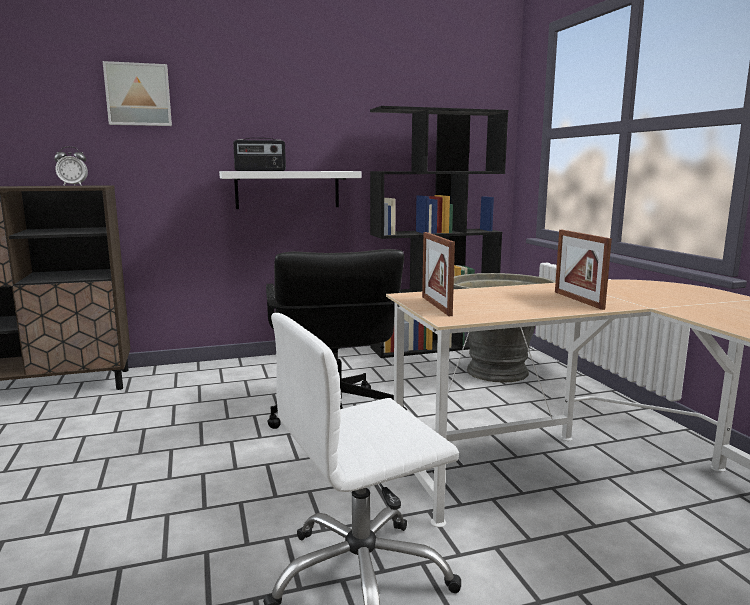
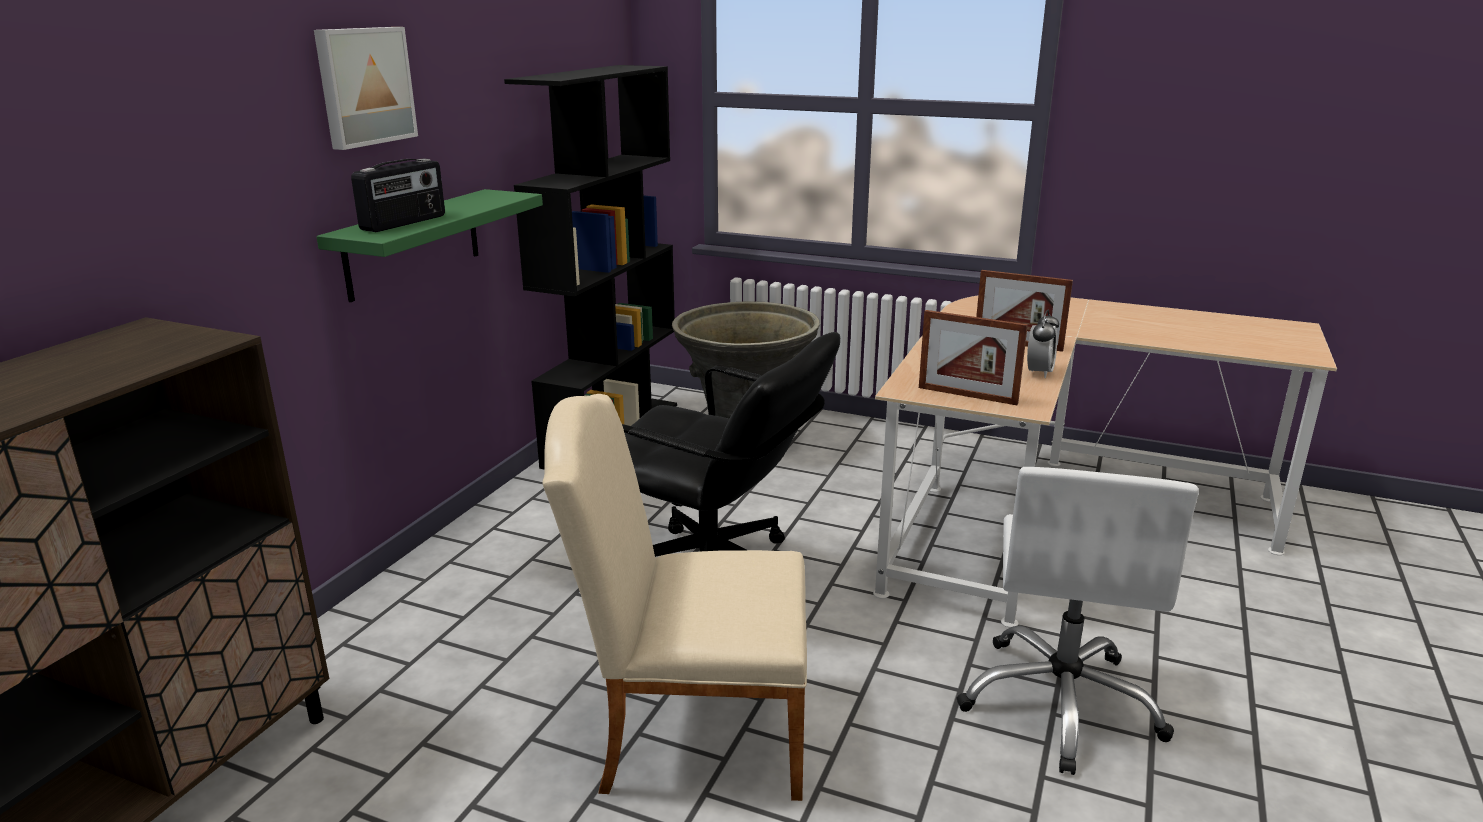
camera: 50 degrees left, 10 degrees up
(73, 185) = (103, 345): alarm clock -> alarm clock (1039, 372)
(138, 95) = (156, 100): picture -> picture (364, 86)
(186, 460) = (689, 730): none -> beige chair
(287, 189) = (413, 243): white shelf -> green shelf

